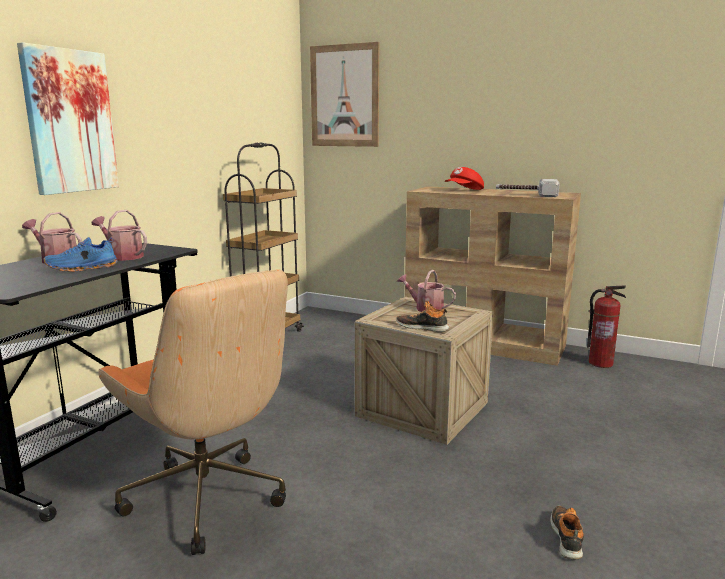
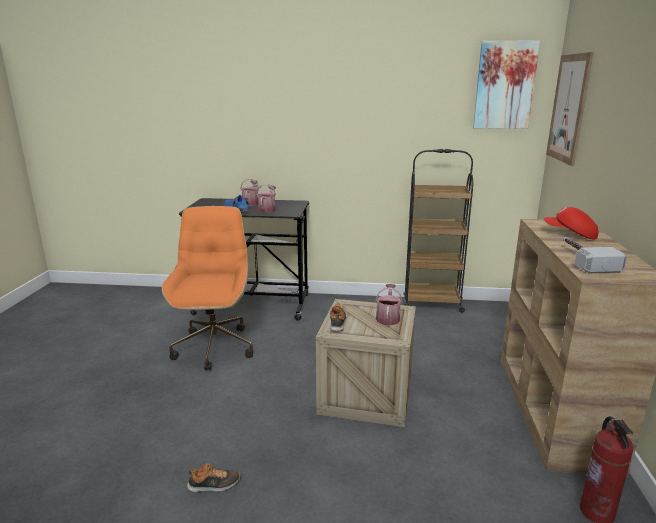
camera: 70 degrees right, 5 degrees up
(69, 121) = (288, 129): picture -> picture (504, 85)
(207, 503) = (215, 345): orange office chair -> orange office chair turned 150 degrees clockwise

